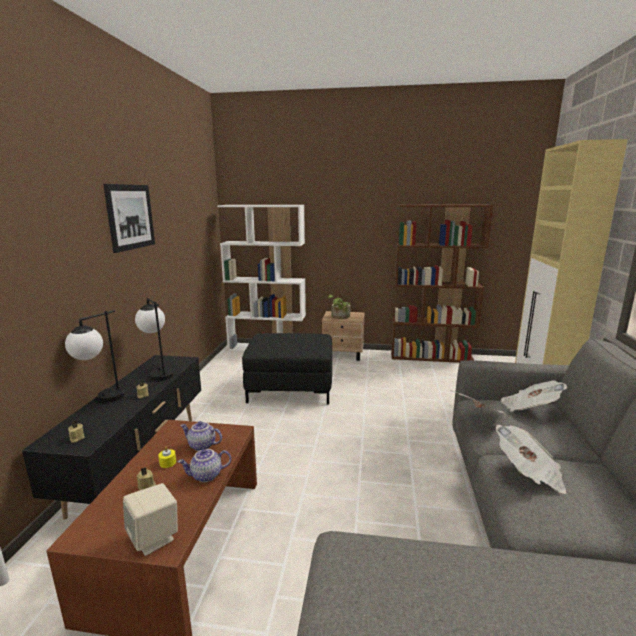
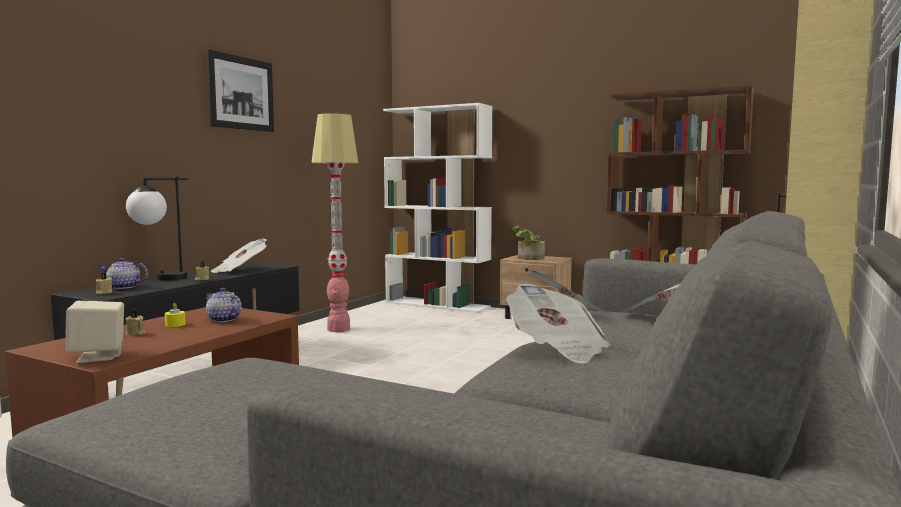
camera: 20 degrees right, 10 degrees down
(158, 373) = (240, 270): table lamp -> newspaper
(206, 476) = (199, 334): teapot -> teapot (123, 287)
(217, 389) = (338, 329): none -> floor lamp
(291, 388) = (430, 336): black ottoman -> none

